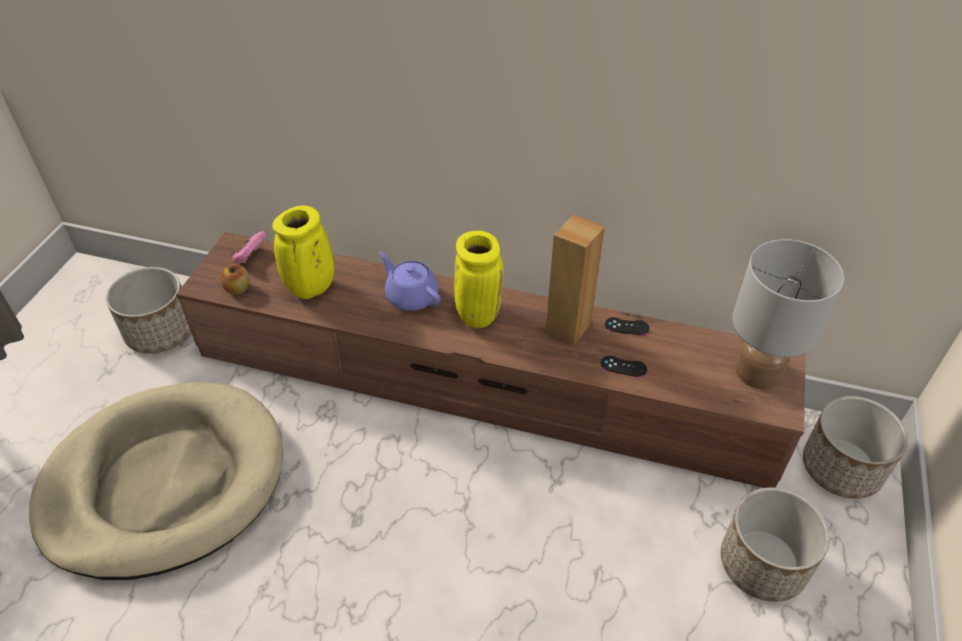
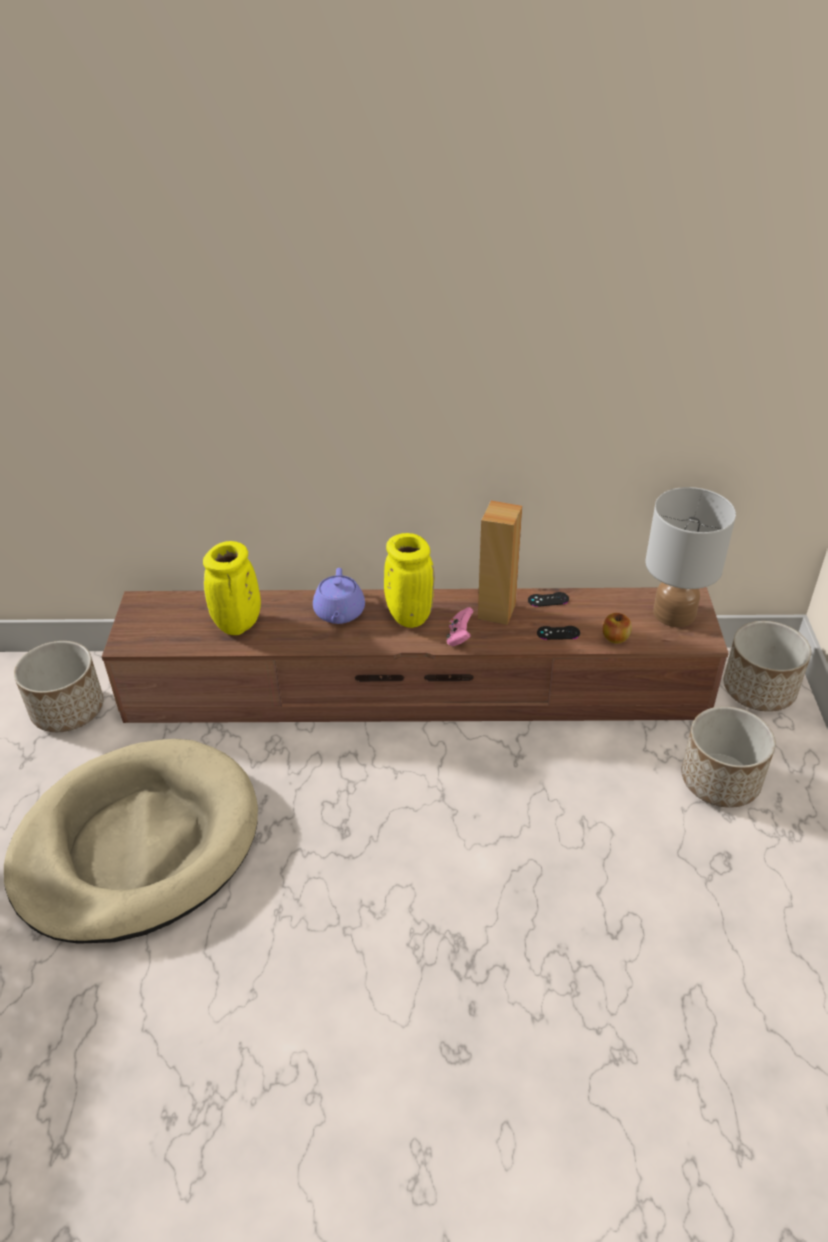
camera: 15 degrees left, 5 degrees down
(238, 288) = (163, 639): apple -> apple (615, 638)
(250, 257) = (163, 608): pink game controller -> pink game controller (459, 637)
(411, 296) = (339, 613): purple teapot -> purple teapot turned 120 degrees counterclockwise

